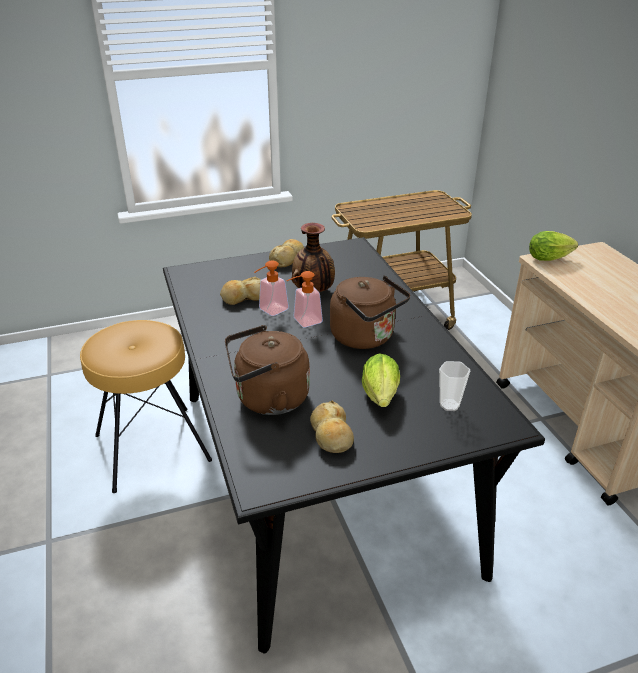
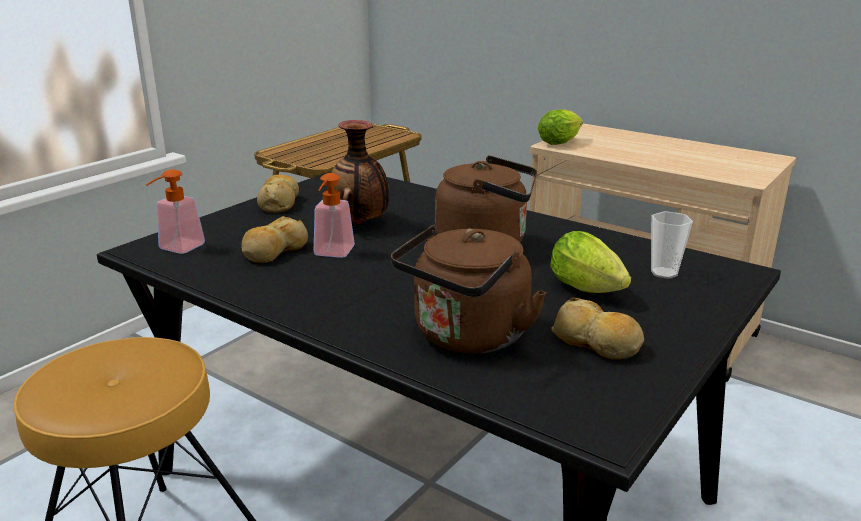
camera: 35 degrees left, 10 degrees down
(303, 322) = (391, 252): soap dispenser -> soap dispenser (176, 249)

